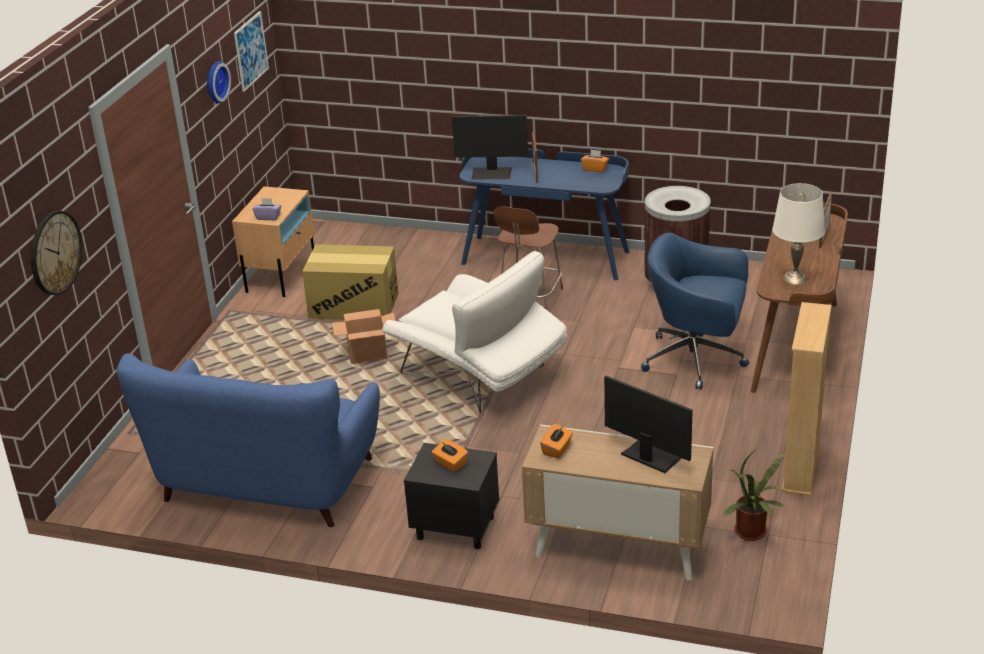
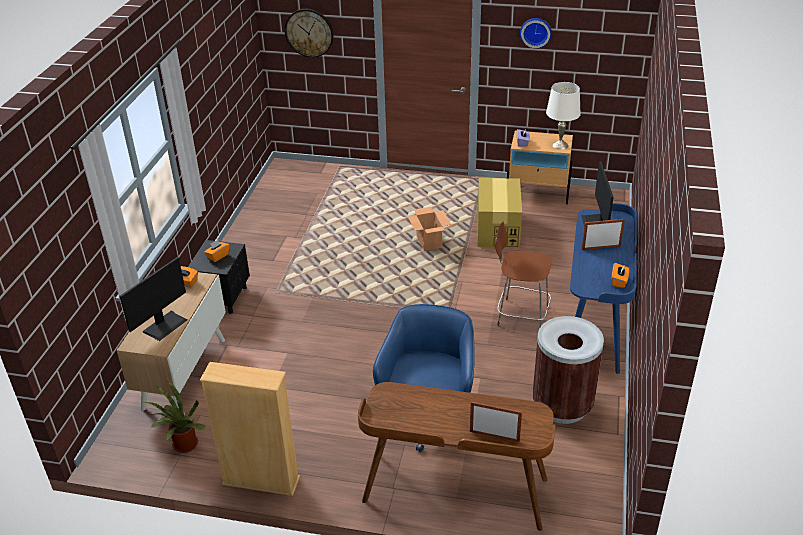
camera: 85 degrees right, 5 degrees up
(251, 51) = (602, 37): picture -> none
(266, 484) = (283, 220): blue sofa -> none
(479, 375) = (403, 296): white armchair -> none
(795, 278) = (408, 408): white table lamp -> white table lamp (560, 145)

